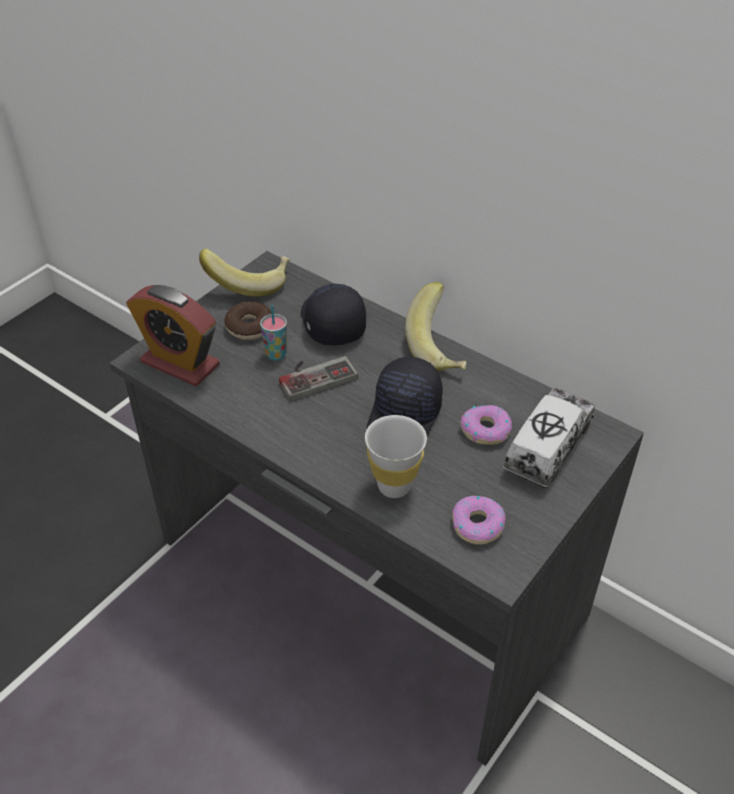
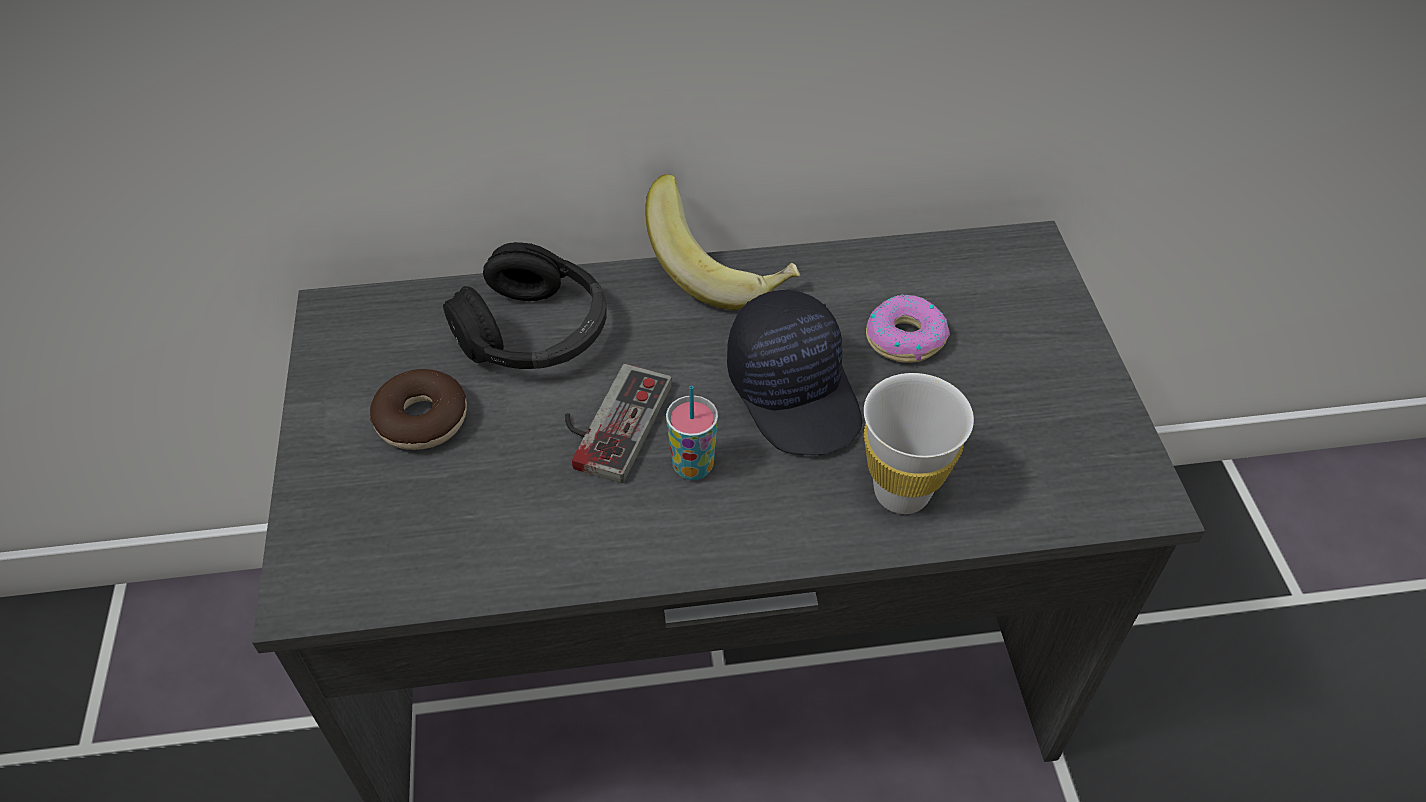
camera: 45 degrees left, 5 degrees up
(180, 363) = (381, 552): alarm clock -> none
(249, 283) = (335, 355): banana -> none
(276, 354) = (515, 431): cup -> cup (693, 466)
(331, 322) = (534, 332): black cap -> black headphones
(477, 525) = (1049, 462): donut -> none
(548, 447) = (992, 308): toy truck -> none

